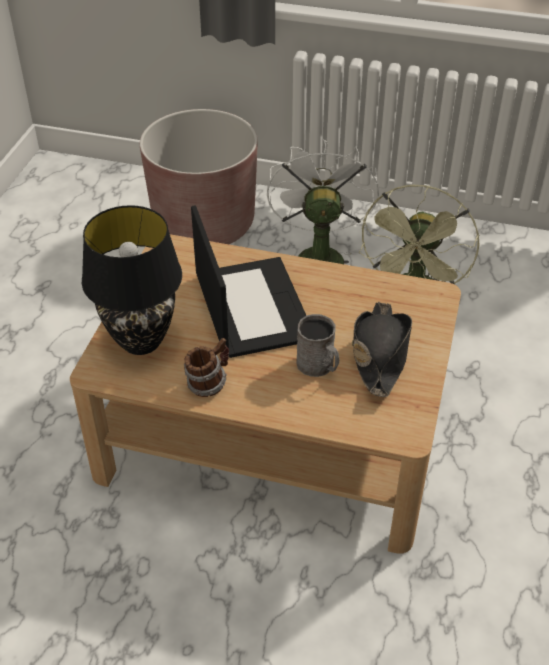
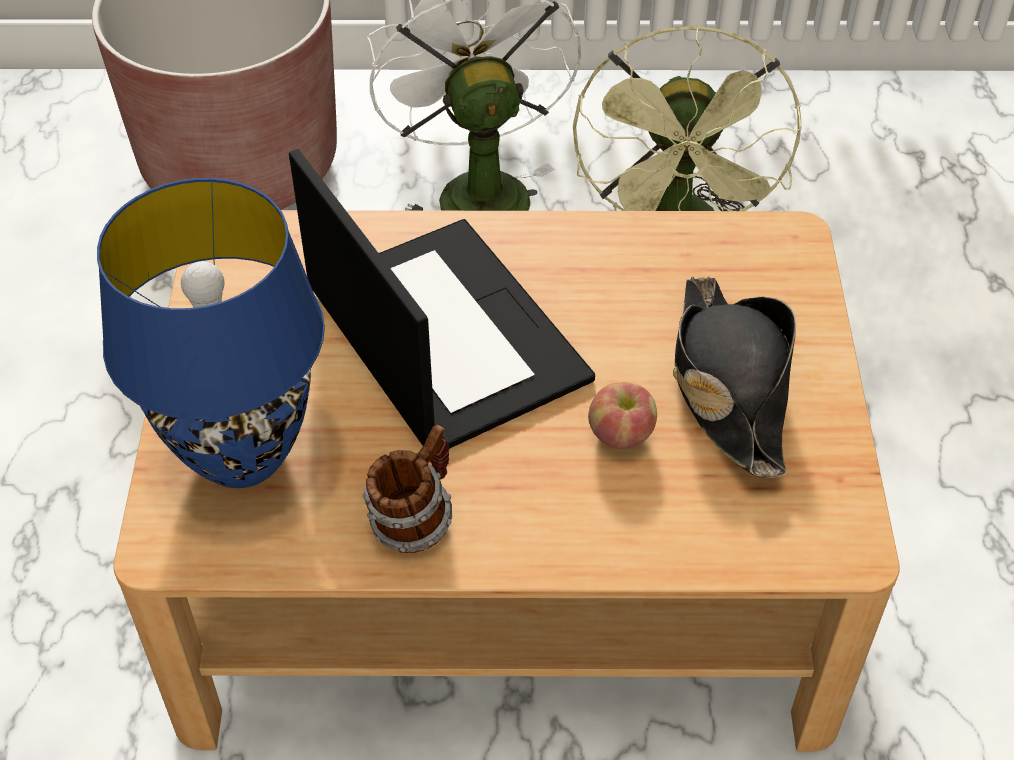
camera: 15 degrees left, 5 degrees up
(140, 342) = (241, 458): black table lamp -> blue table lamp
(318, 366) = (621, 435): grey mug -> apple

